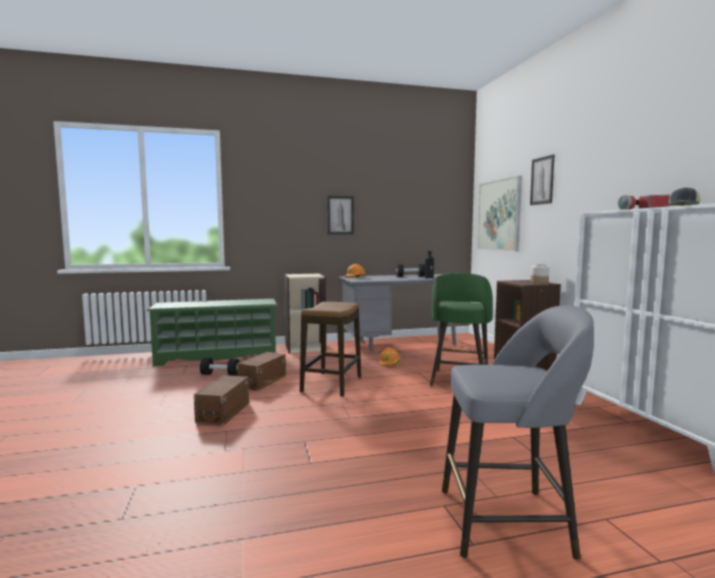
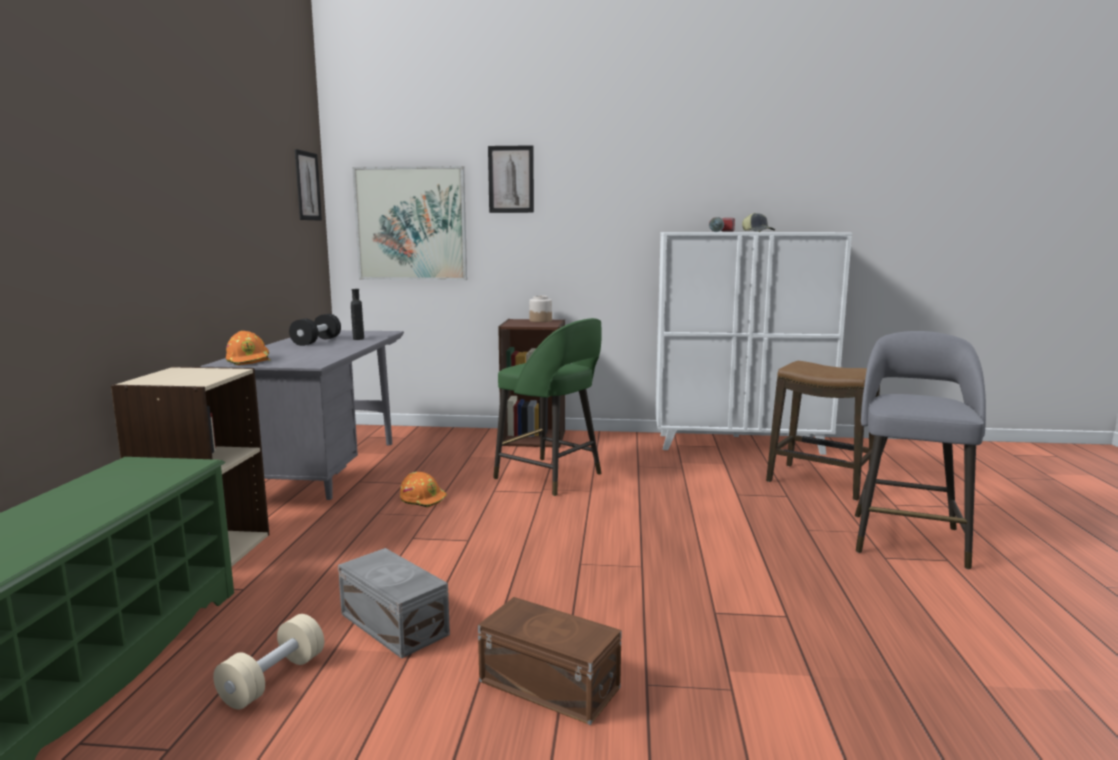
camera: 70 degrees left, 5 degrees up
(220, 374) = (273, 679): black dumbbell -> beige dumbbell
(261, 381) = (393, 625): brown storage box -> grey storage box
(332, 384) = (483, 558): stool -> stool (820, 482)
(340, 215) = (182, 220): picture -> picture (307, 186)

